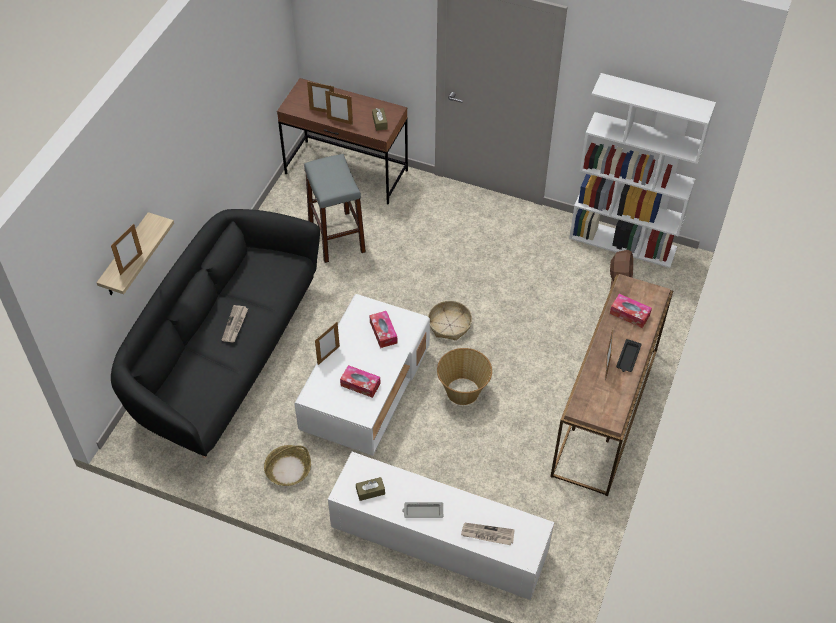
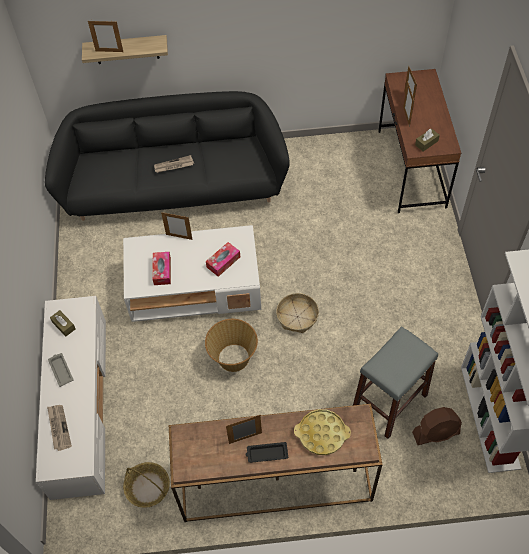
camera: 65 degrees right, 5 degrees up
(288, 469) = (97, 275): basket -> basket (148, 487)
(336, 236) = (337, 195): grey stool -> grey stool (389, 402)
(629, 314) = (322, 434): tissue box -> yellow tray

